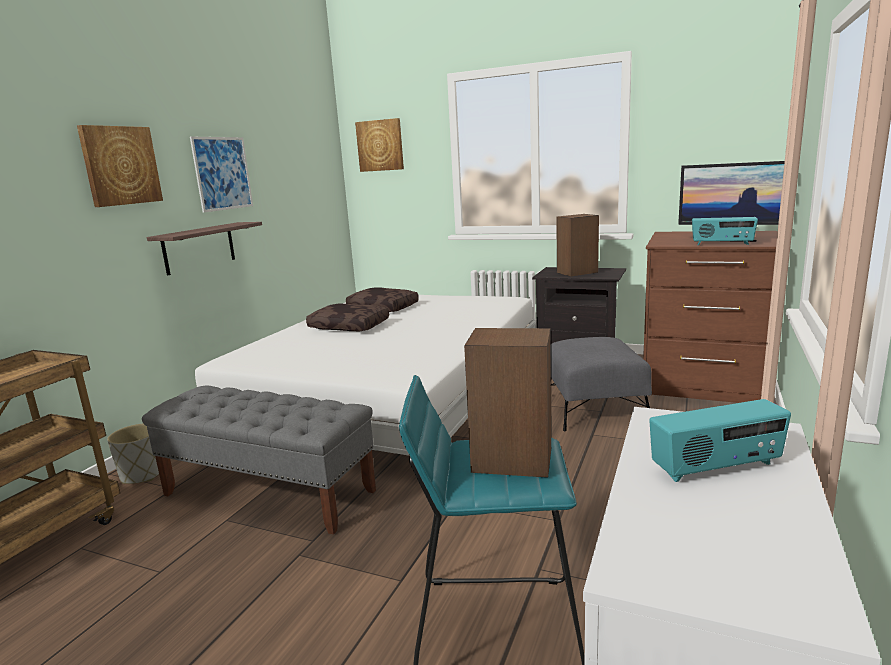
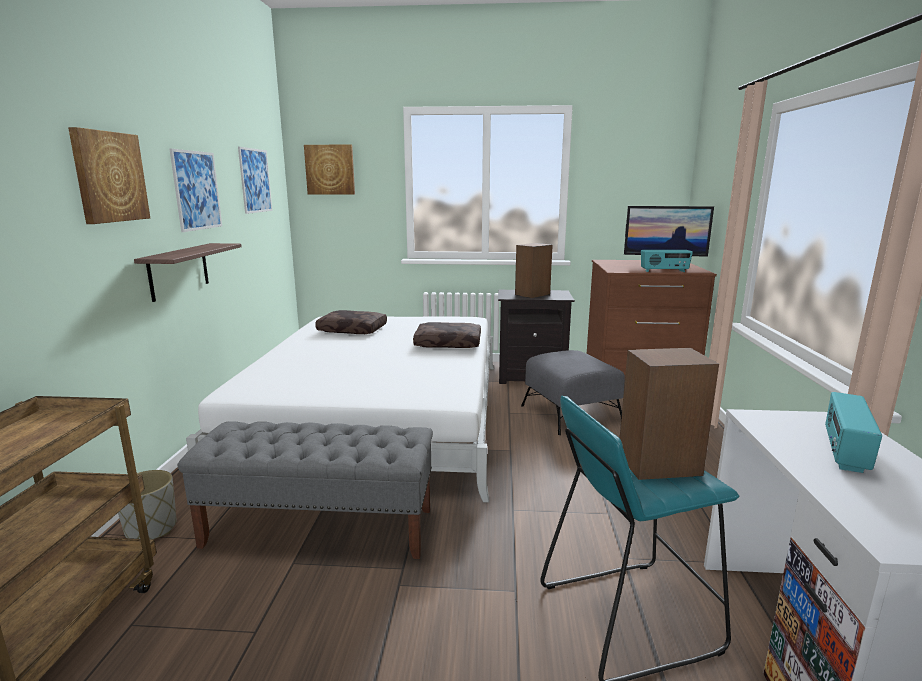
camera: 20 degrees left, 0 degrees up
(298, 161) = (255, 180): none -> picture
(350, 326) = (338, 350): brown pillow -> brown pillow (448, 343)
(716, 468) = (843, 452): radio -> radio turned 150 degrees clockwise

